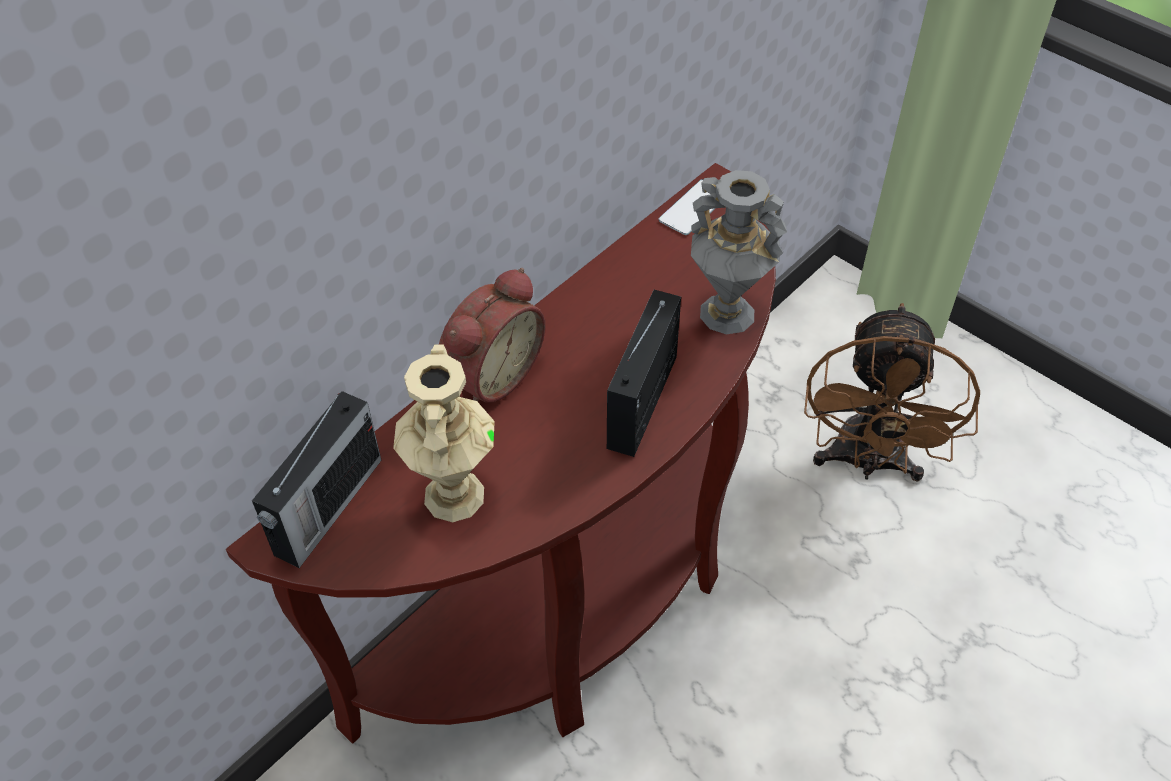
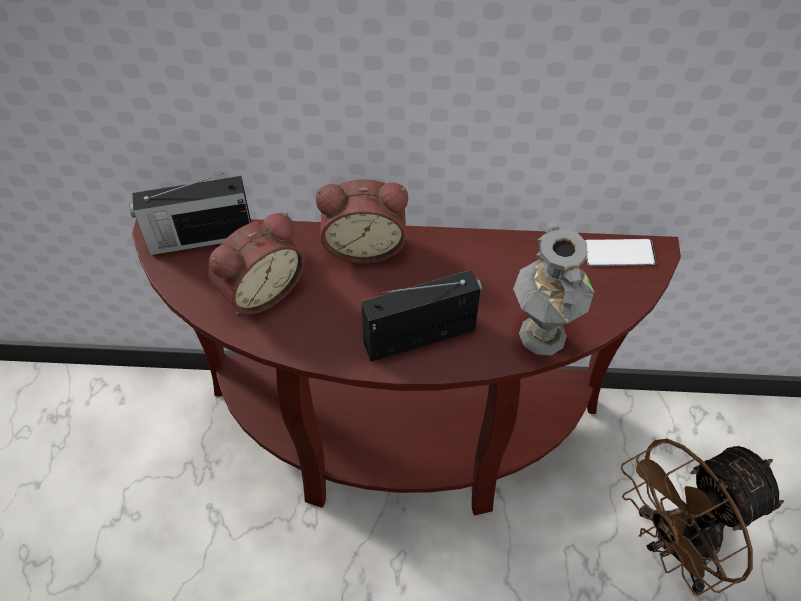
camera: 50 degrees right, 5 degrees up
(452, 494) = (259, 289): beige vase -> alarm clock

